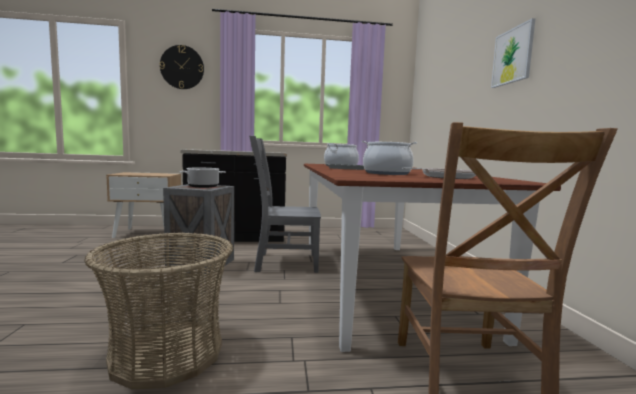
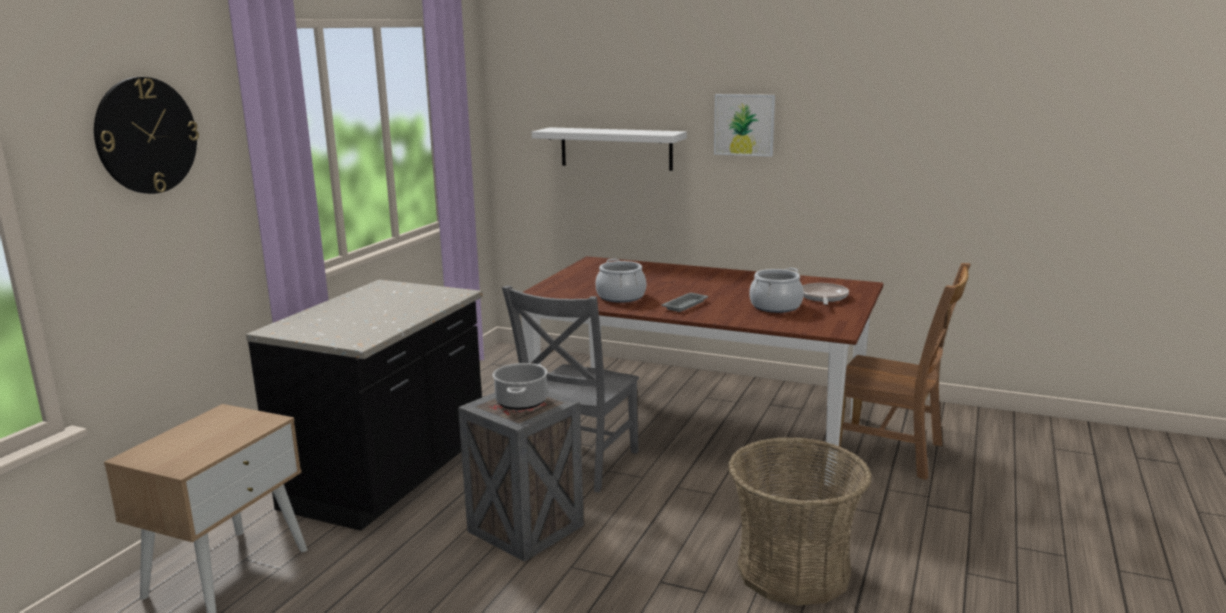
camera: 60 degrees left, 10 degrees up
(450, 100) = (616, 148): none -> white shelf

